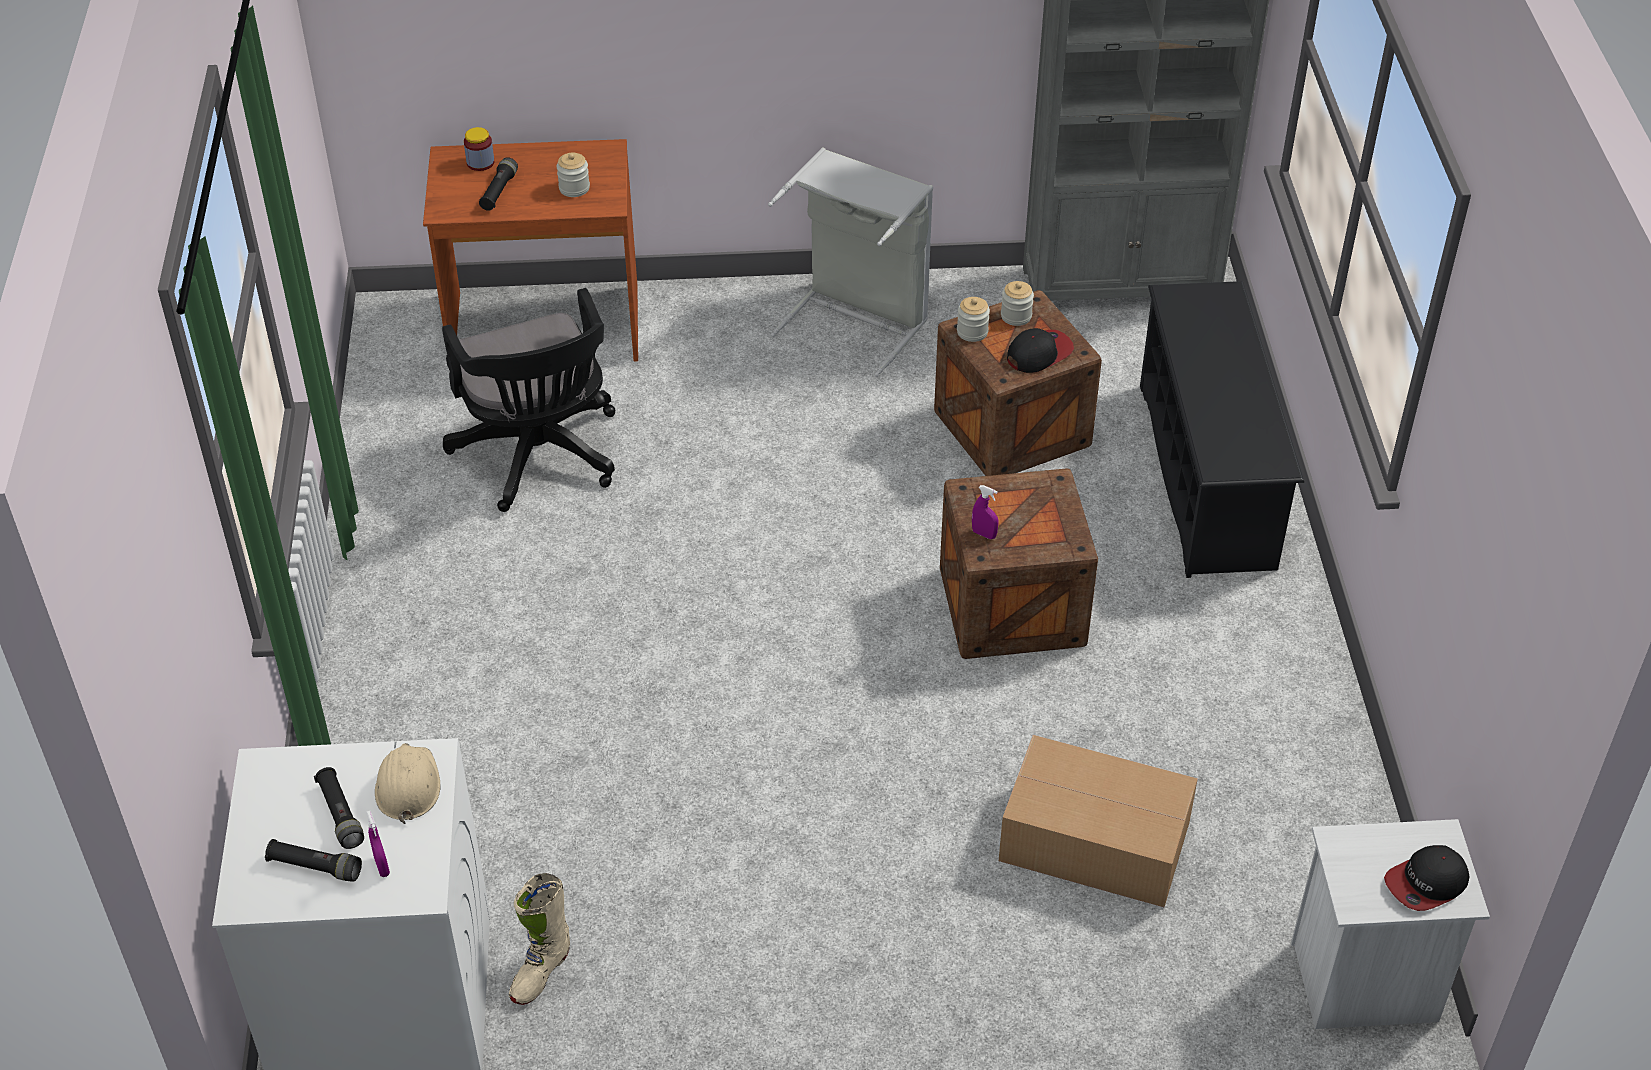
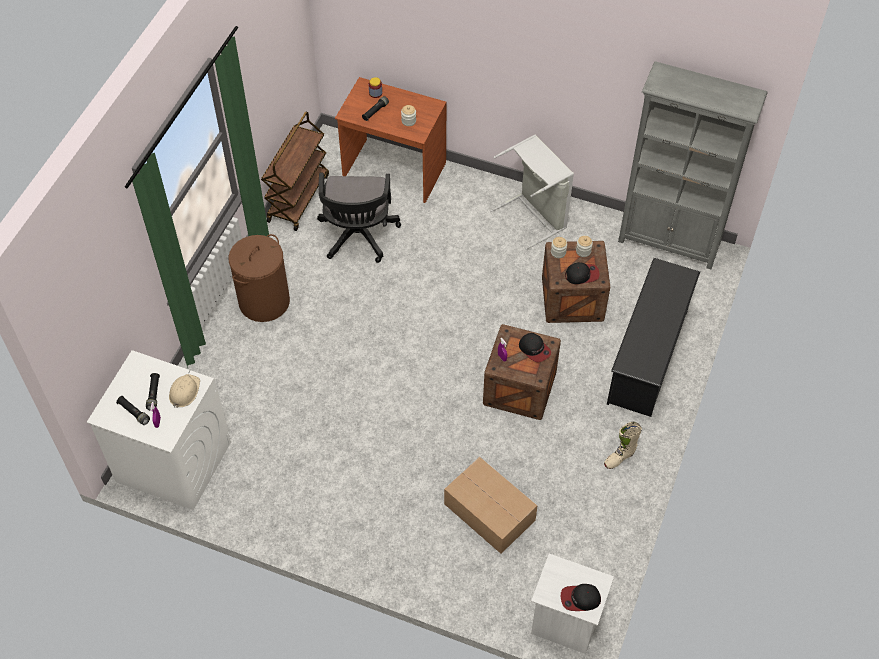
camera: 25 degrees right, 10 degrees up
(378, 428) = (298, 198): none -> brown cart
(412, 630) = (264, 301): none -> brown laundry basket
(540, 972) = (237, 475): beige boot -> beige boot (619, 457)
(1035, 500) = (534, 349): none -> cap

